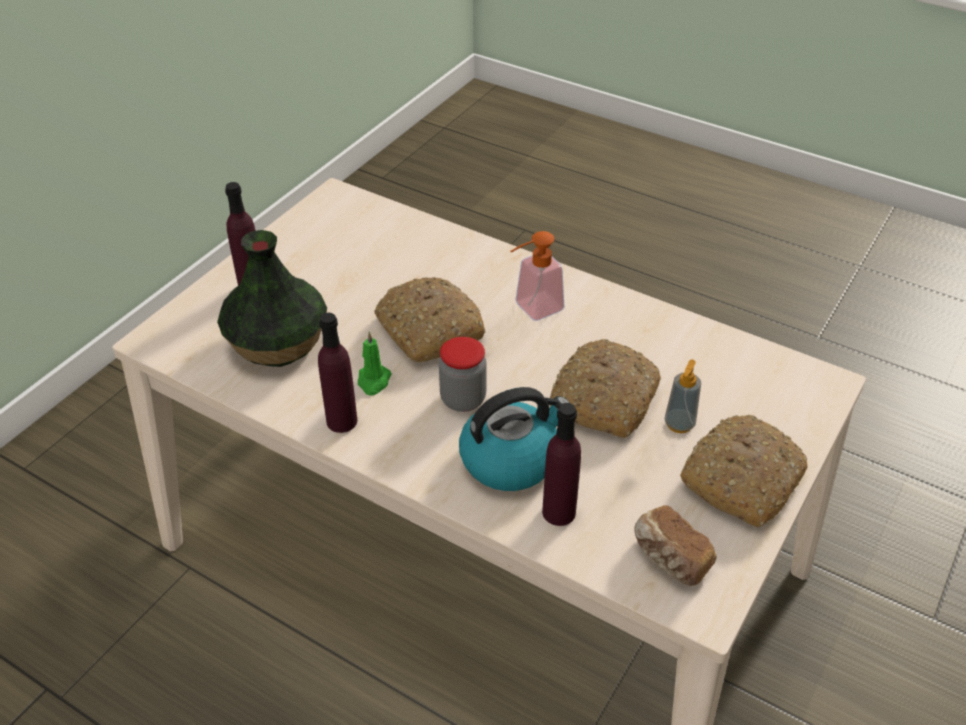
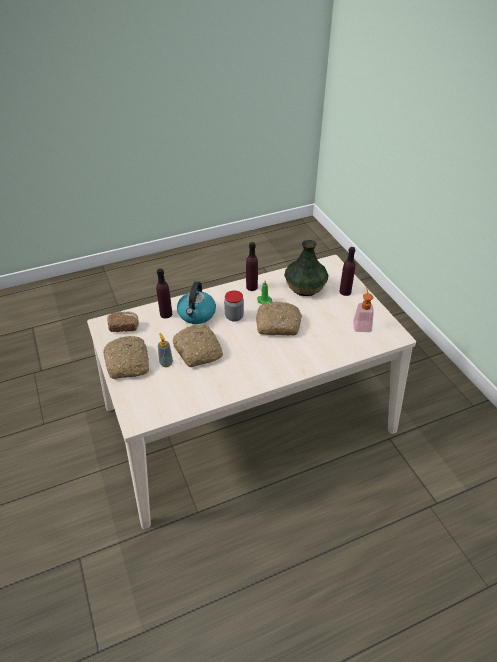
camera: 125 degrees right, 0 degrees up
(532, 309) = (264, 358): soap dispenser -> soap dispenser (361, 324)

